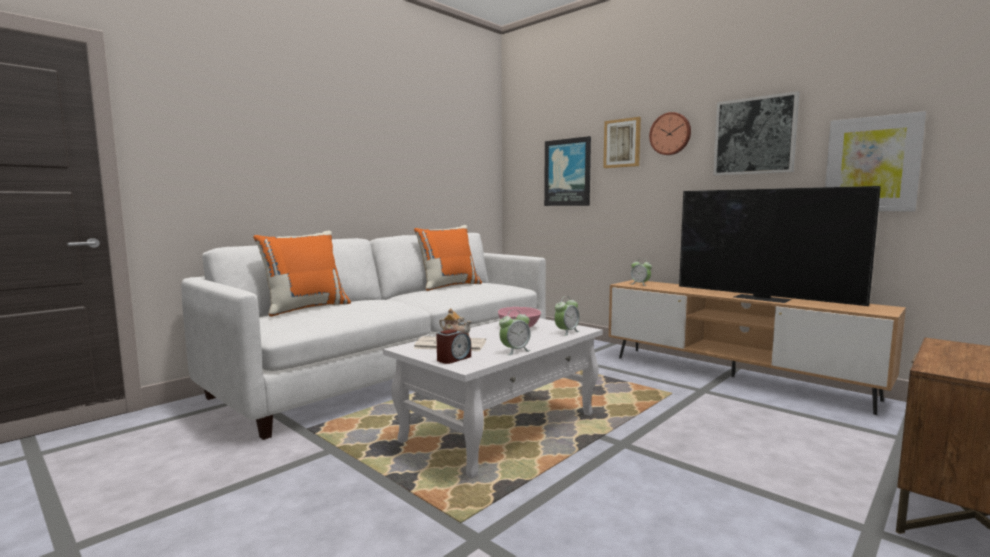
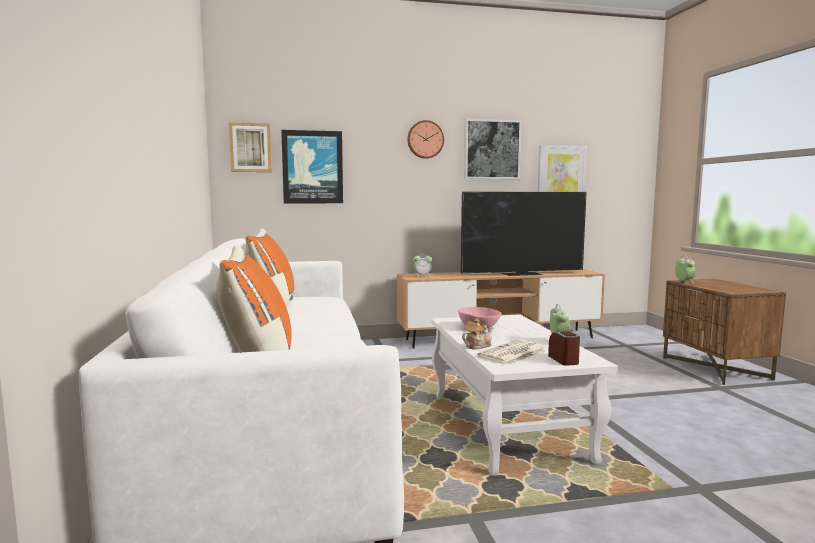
camera: 55 degrees left, 0 degrees up
(566, 332) = (516, 321): alarm clock -> alarm clock (684, 282)
(622, 143) = (377, 142): picture -> picture (250, 147)

